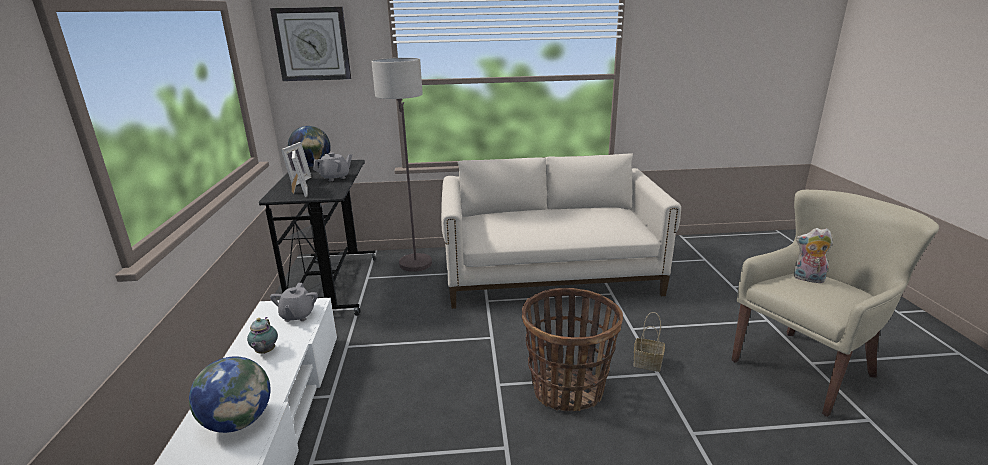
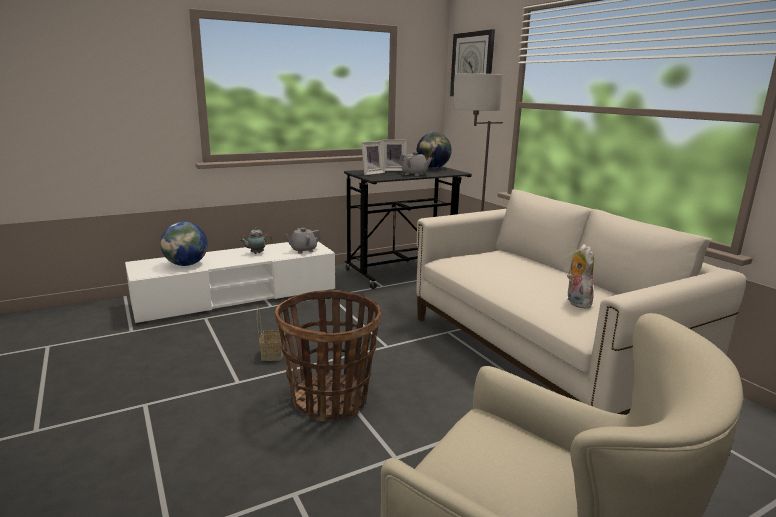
camera: 65 degrees right, 5 degrees down
(648, 363) = (412, 448): basket -> basket (273, 354)
(807, 279) = (554, 465): plush toy -> plush toy (576, 302)

